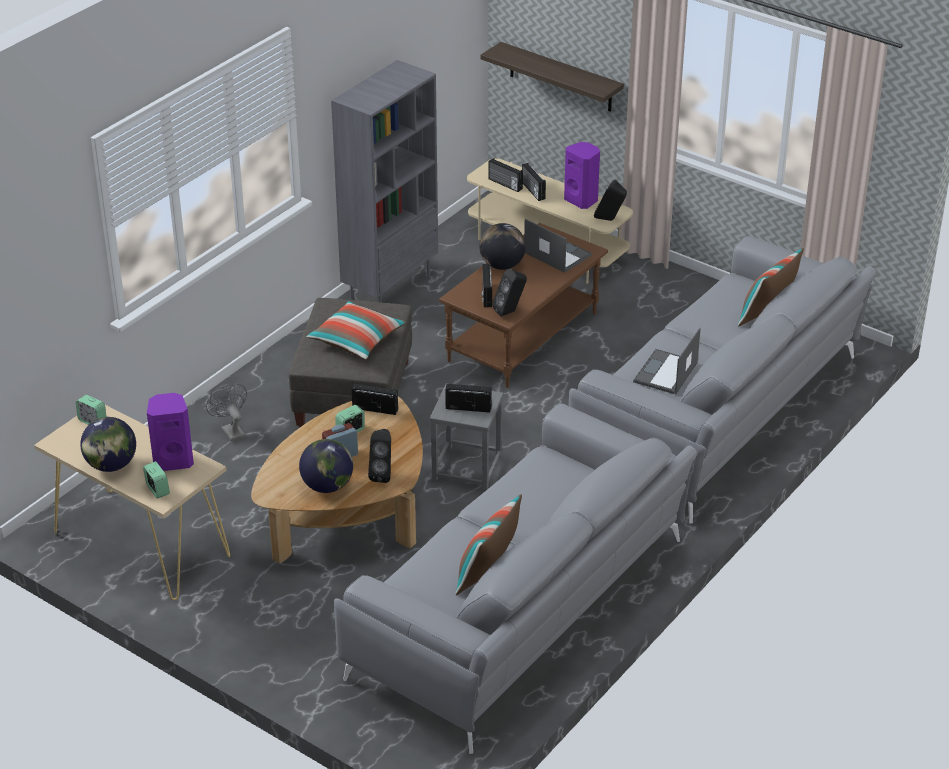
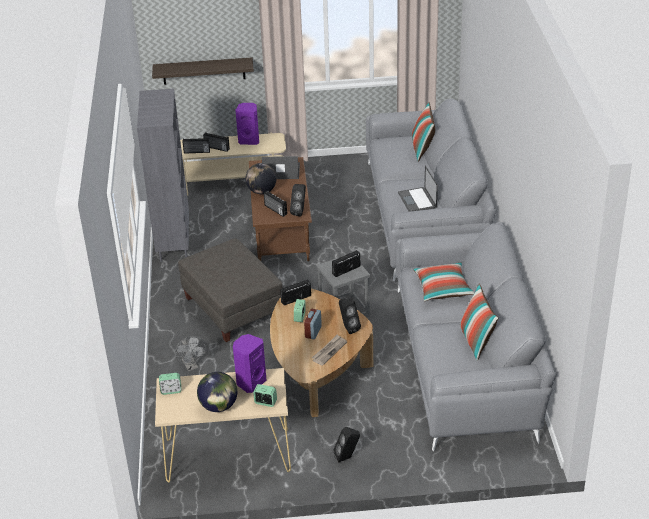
camera: 40 degrees left, 0 degrees up
(231, 430) = (191, 366): grey fan -> grey fan turned 135 degrees counterclockwise
(327, 486) = (329, 351): globe -> newspaper
(357, 340) = (236, 270): pillow -> pillow (443, 289)
(609, 220) = (278, 143): black speaker -> black speaker (347, 457)

